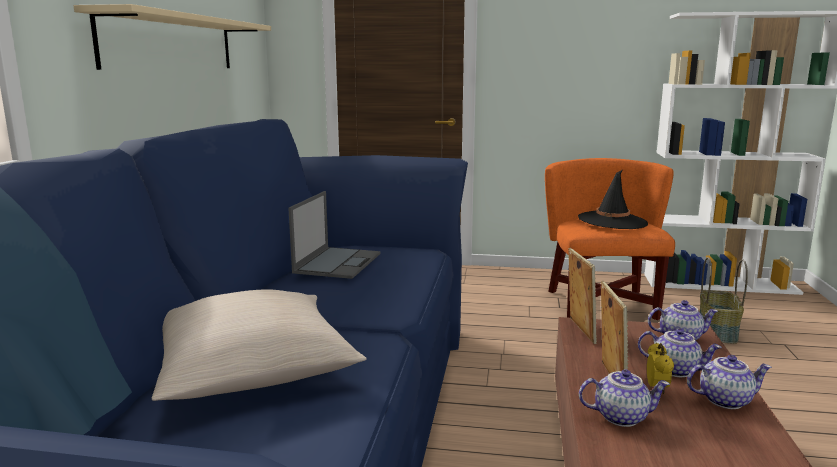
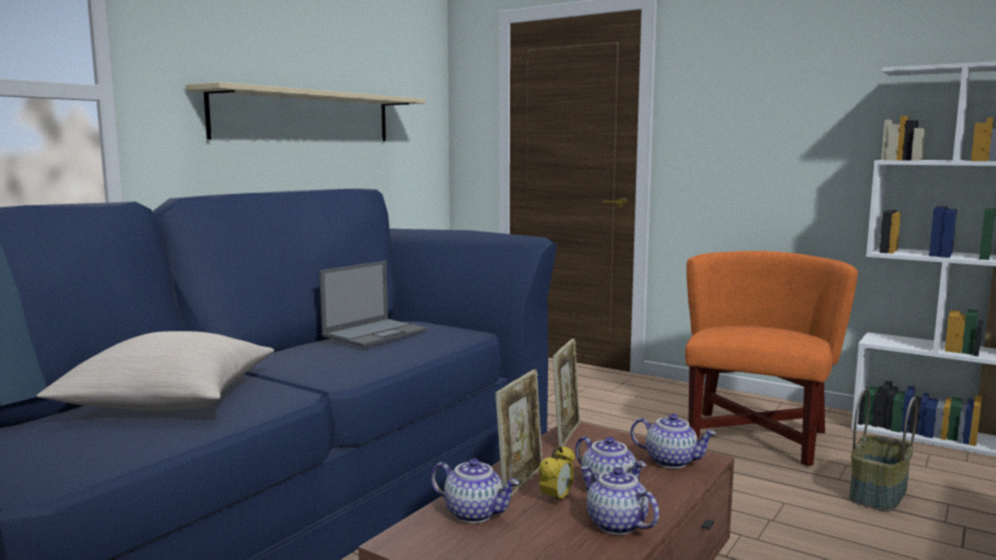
camera: 25 degrees right, 5 degrees down
(612, 221) = (761, 330): black hat -> none
(725, 400) = (615, 525): teapot -> teapot turned 150 degrees counterclockwise

